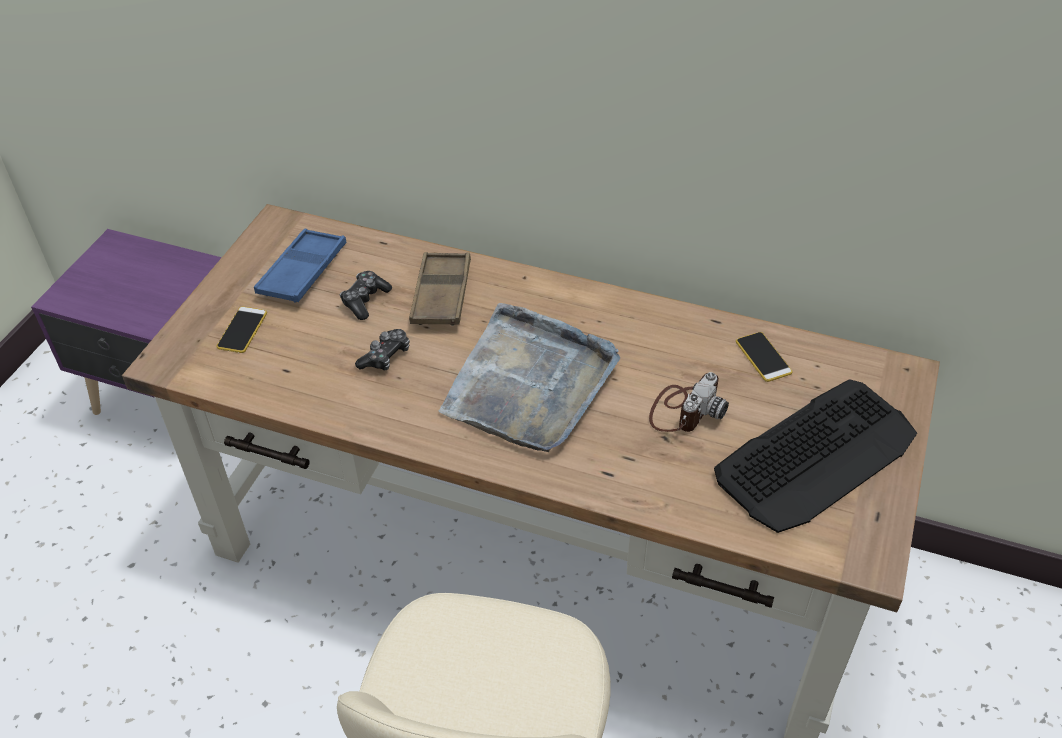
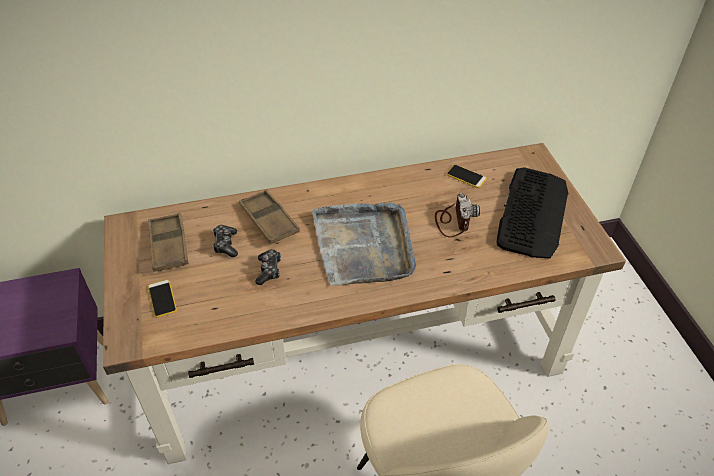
camera: 35 degrees left, 0 degrees up
(303, 271) = (169, 246): blue tray -> brown tray

